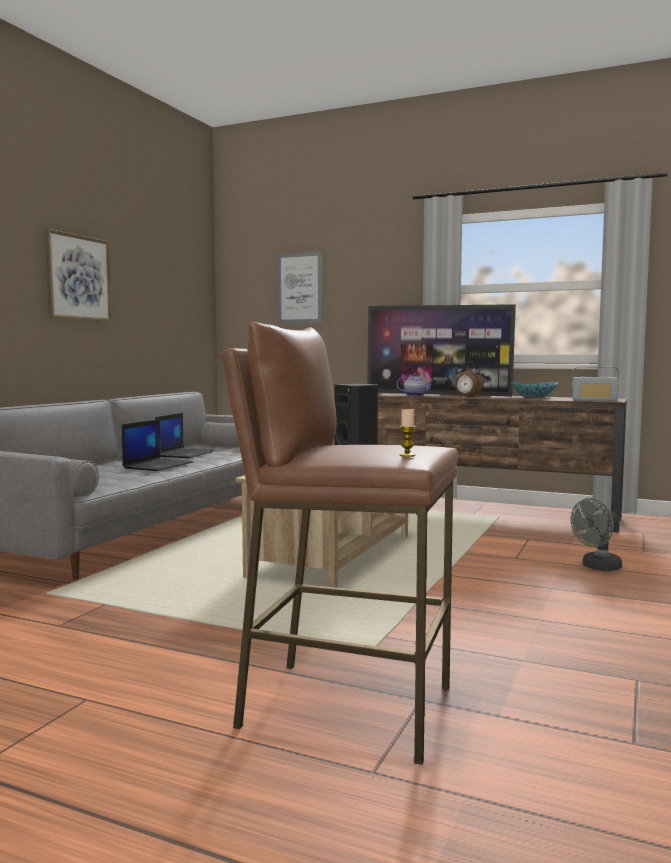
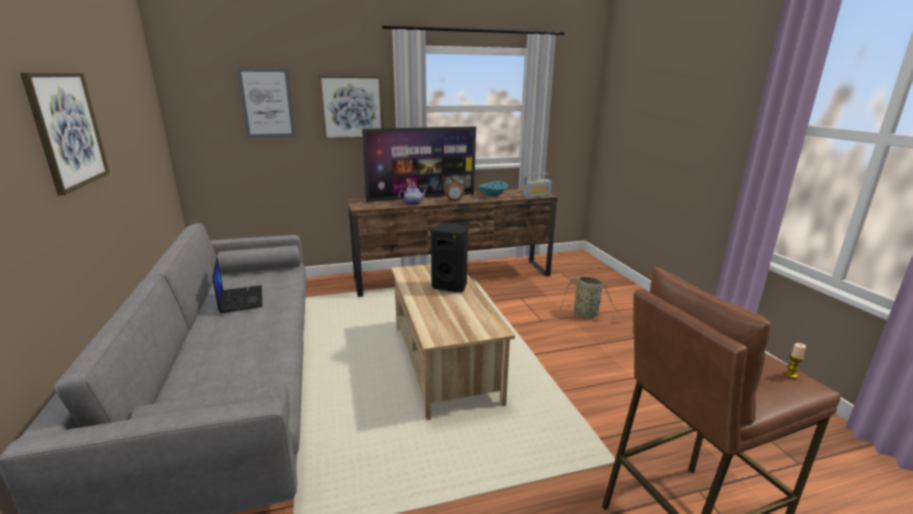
camera: 40 degrees left, 15 degrees up
(158, 465) = (255, 331): laptop -> none
(381, 290) = (352, 107): none -> picture
(597, 567) = (587, 314): grey fan -> basket

